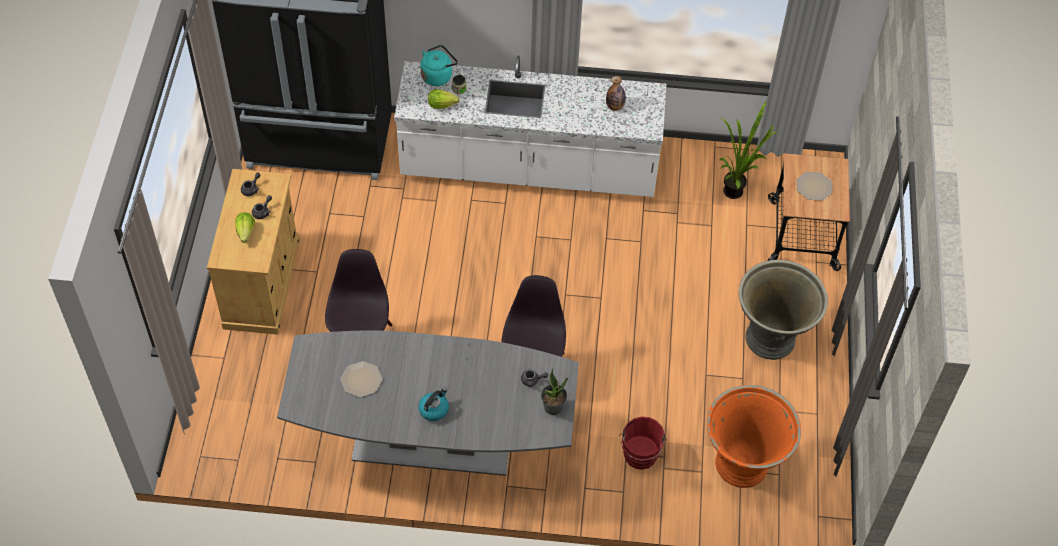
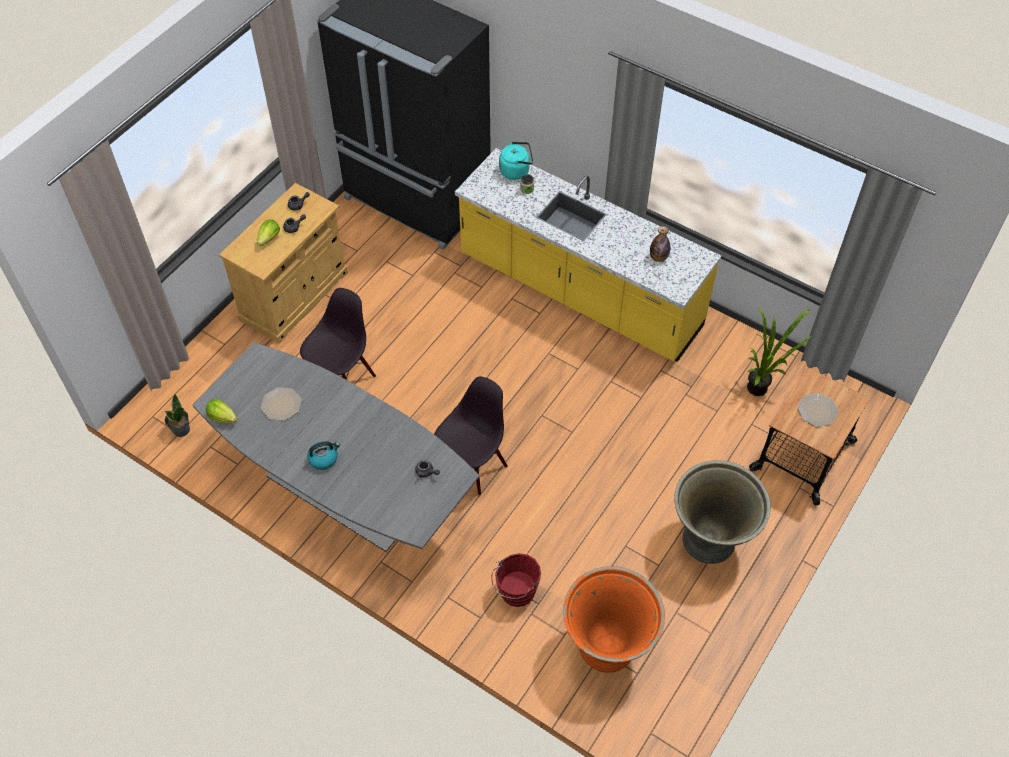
camera: 30 degrees right, 0 degrees up
(441, 104) = (503, 196): lettuce -> lettuce (222, 417)
(529, 169) = (579, 293): white counter -> yellow counter
(553, 407) = (428, 505): potted plant -> potted plant (181, 430)

